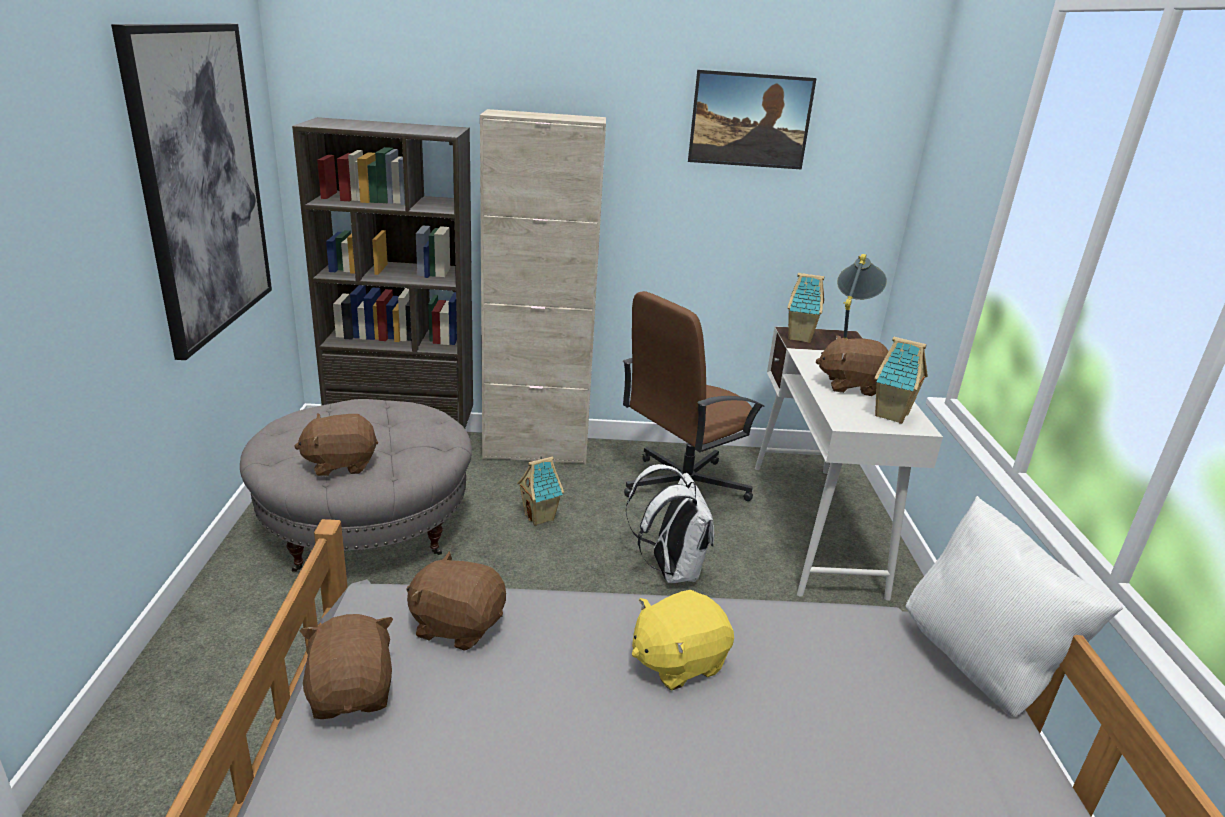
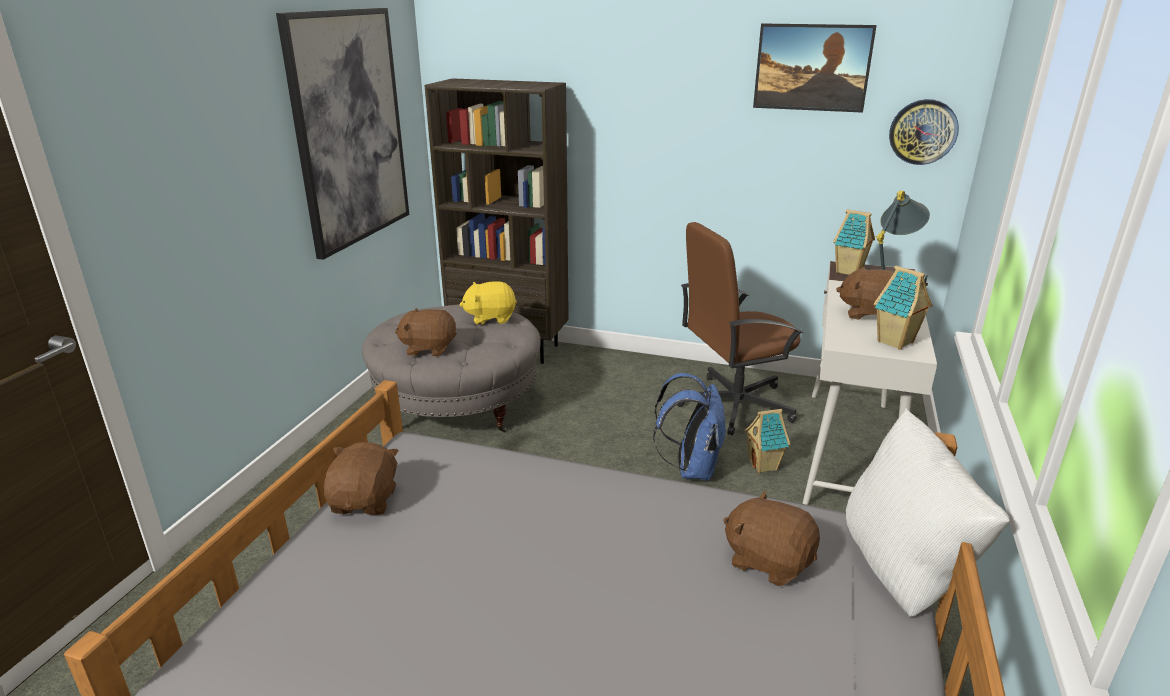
camera: 20 degrees right, 0 degrees up
(457, 625) = (459, 469): brown plush toy -> brown plush toy (768, 561)
(536, 451) = (615, 362): beige cabinet -> none
(540, 517) = (596, 414): toy house -> toy house (764, 466)
(670, 569) = (691, 469): white backpack -> blue backpack
(677, 661) = (618, 521): yellow plush toy -> yellow plush toy (490, 318)
(858, 190) = (923, 132): none -> wall clock

